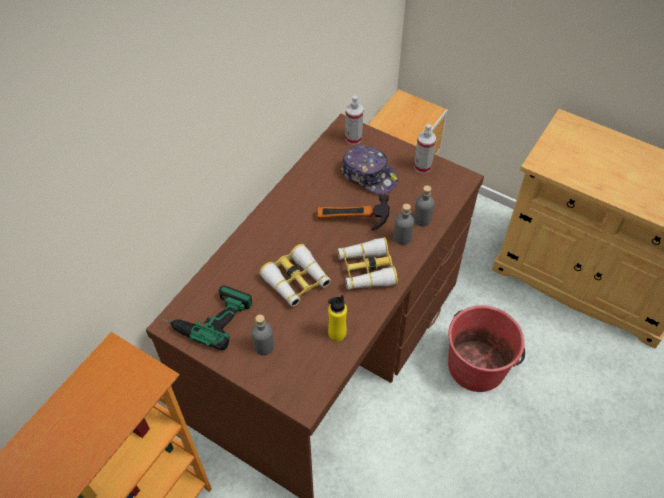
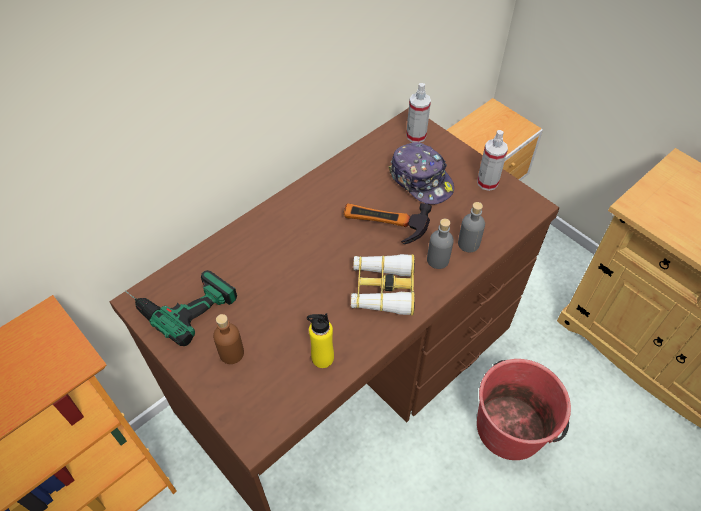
camera: 15 degrees right, 0 degrees up
(264, 346) = (231, 353): grey bottle -> brown bottle
(296, 281) = (296, 284): binoculars -> none

